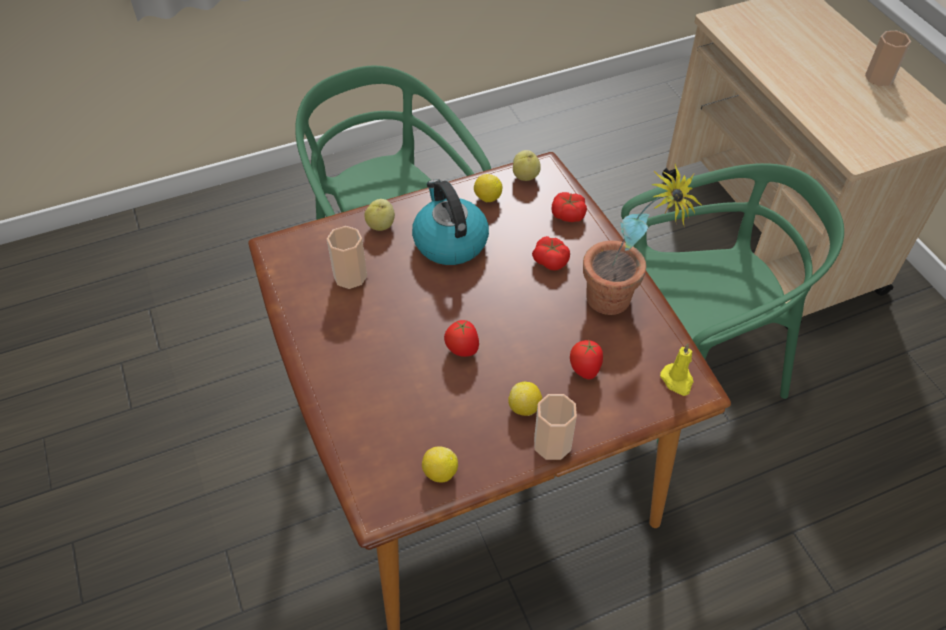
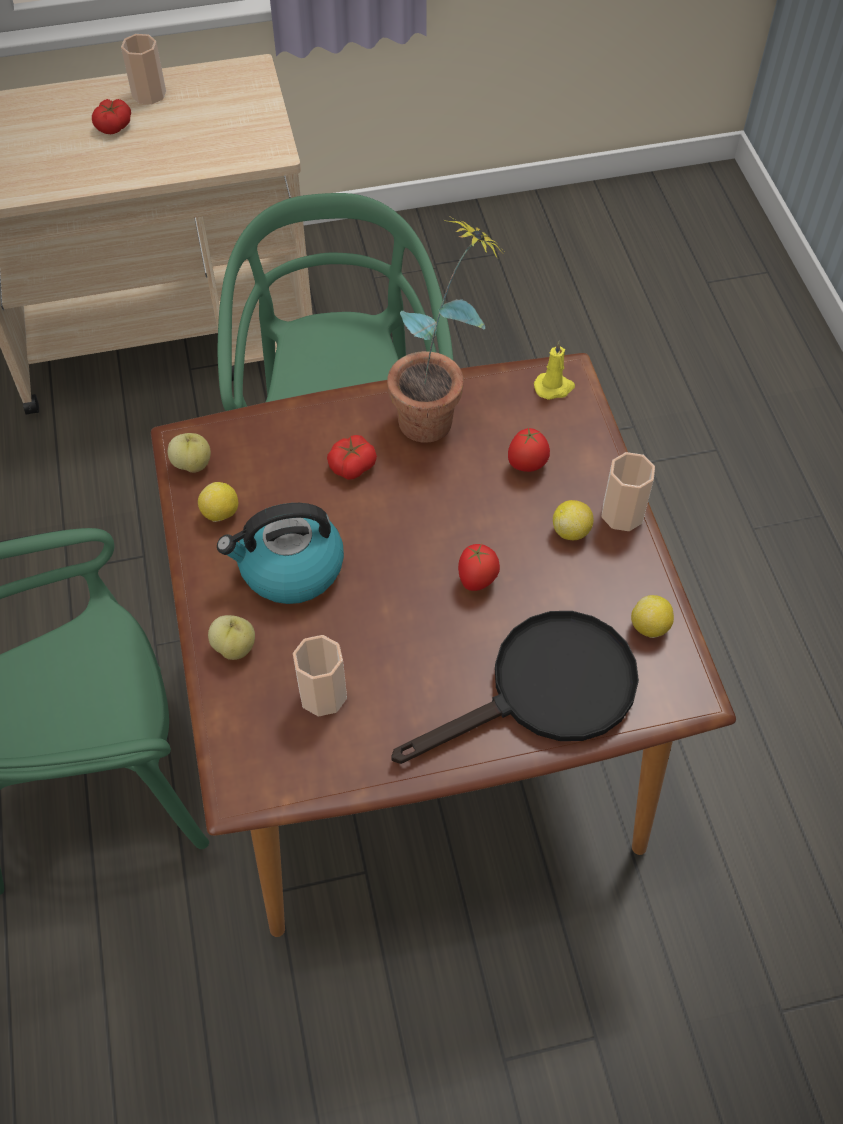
camera: 80 degrees left, 5 degrees up
(369, 405) = (545, 691): none -> black frying pan
(568, 214) = (278, 432): tomato -> tomato (114, 126)

